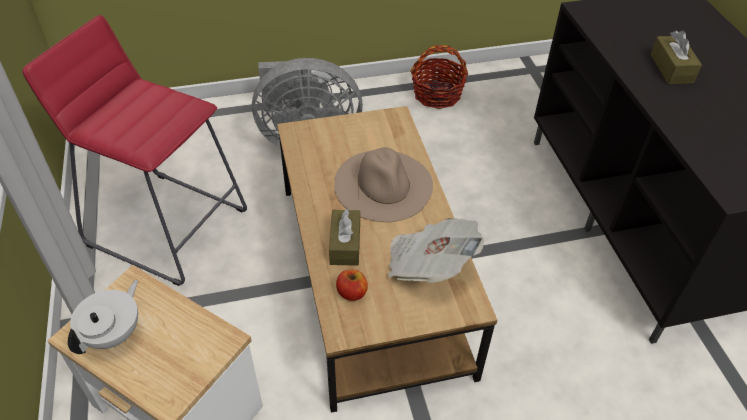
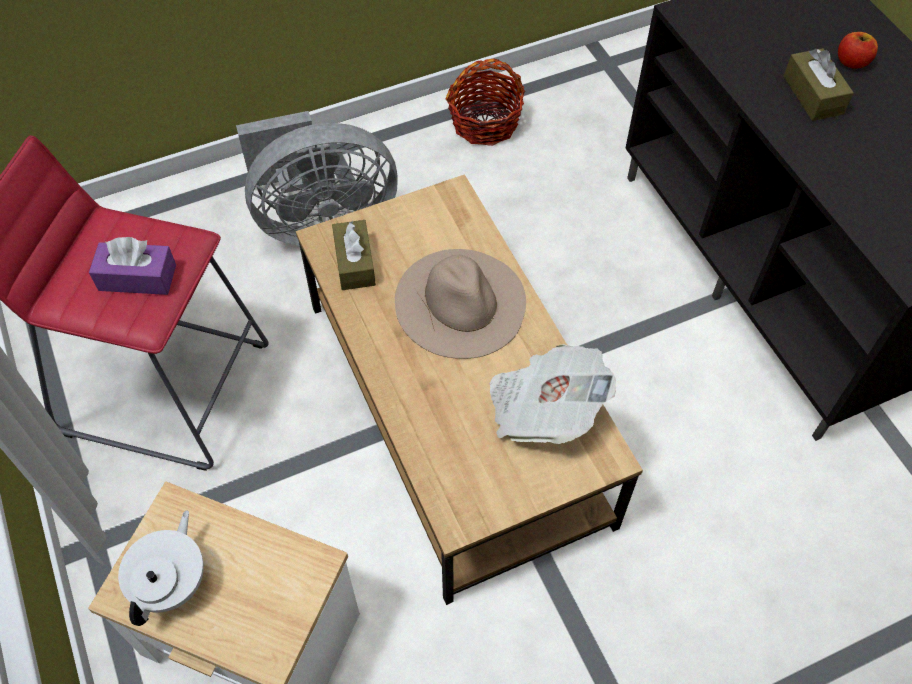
camera: 10 degrees left, 10 degrees up
(150, 121) = (137, 277): none -> purple tissue box
(345, 244) = (432, 399): brown tissue box -> brown tissue box (354, 263)
(352, 293) = (456, 466): apple -> apple (852, 62)

